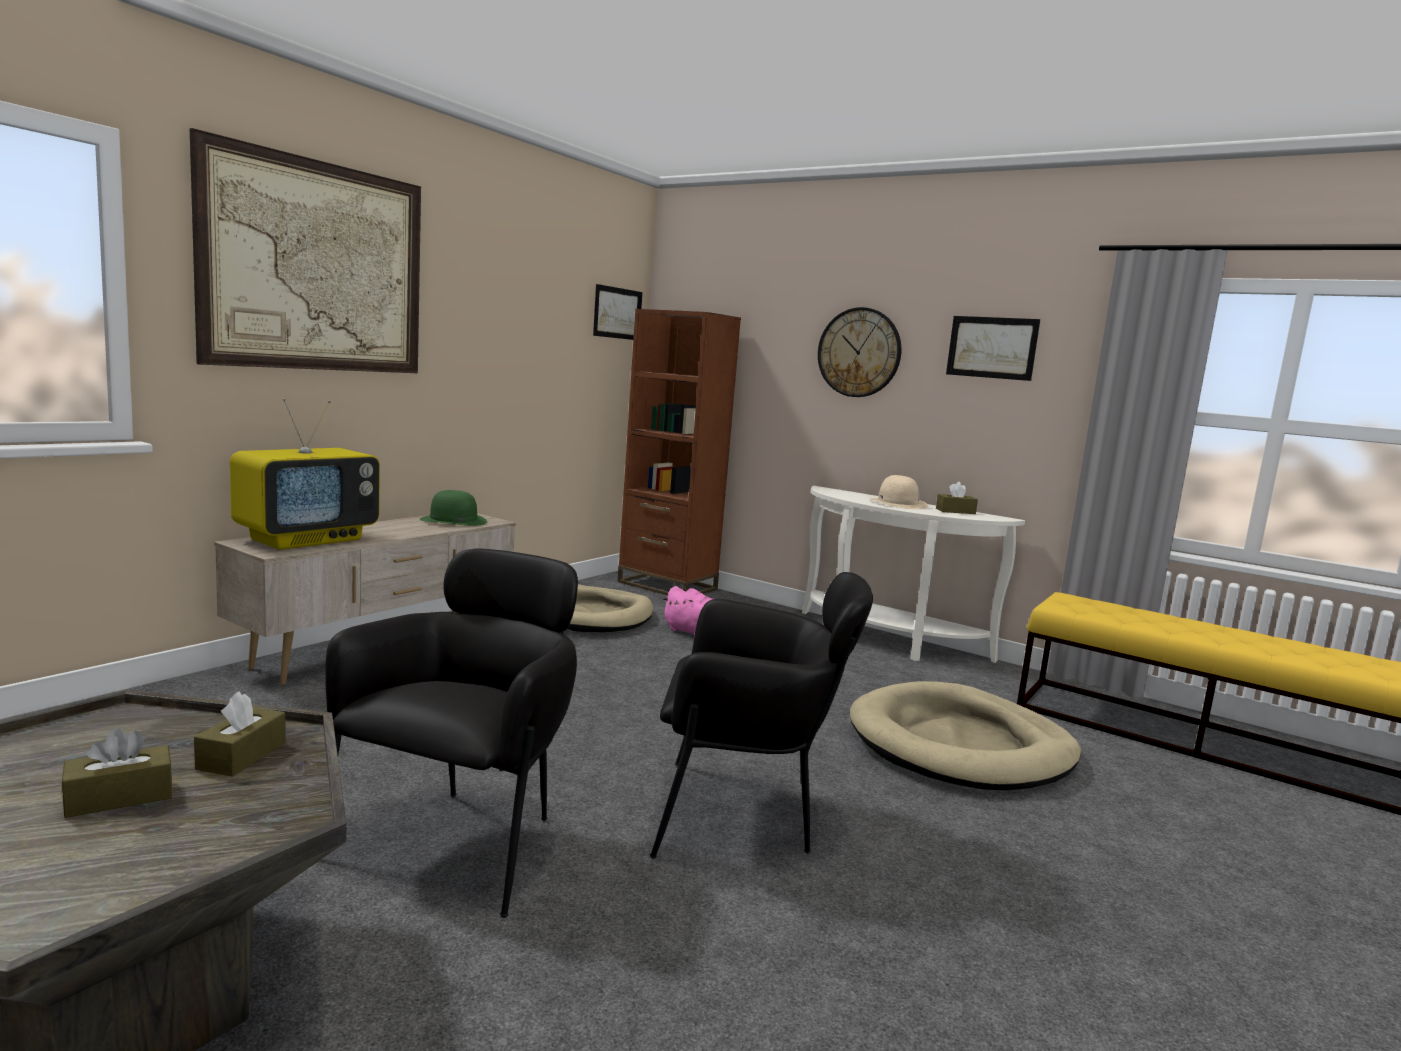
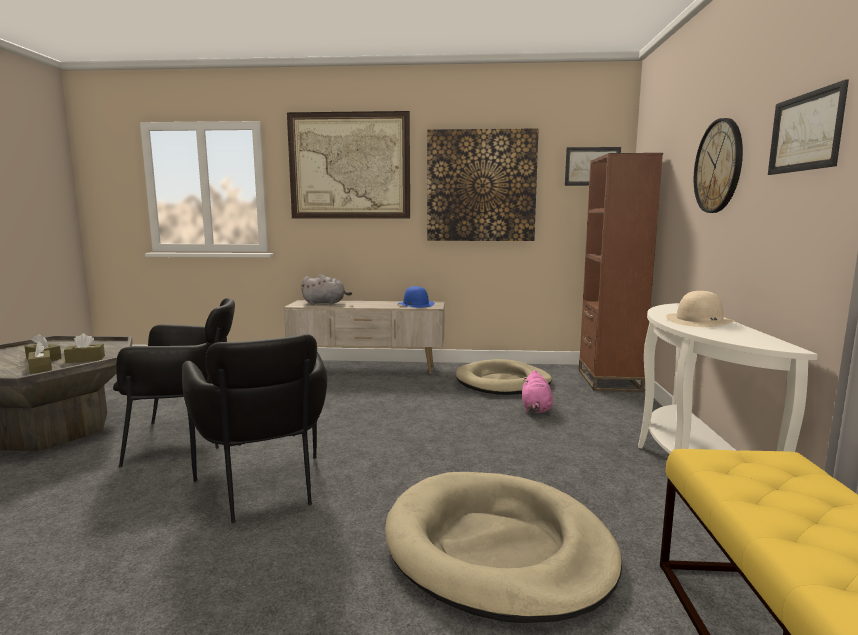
camera: 60 degrees right, 0 degrees up
(307, 539) = (325, 303): television -> grey plush toy
(453, 520) = (415, 304): green hat -> blue hat
(508, 327) = (481, 186): none -> picture
(955, 511) = (742, 334): brown tissue box -> brown tissue box (41, 368)

